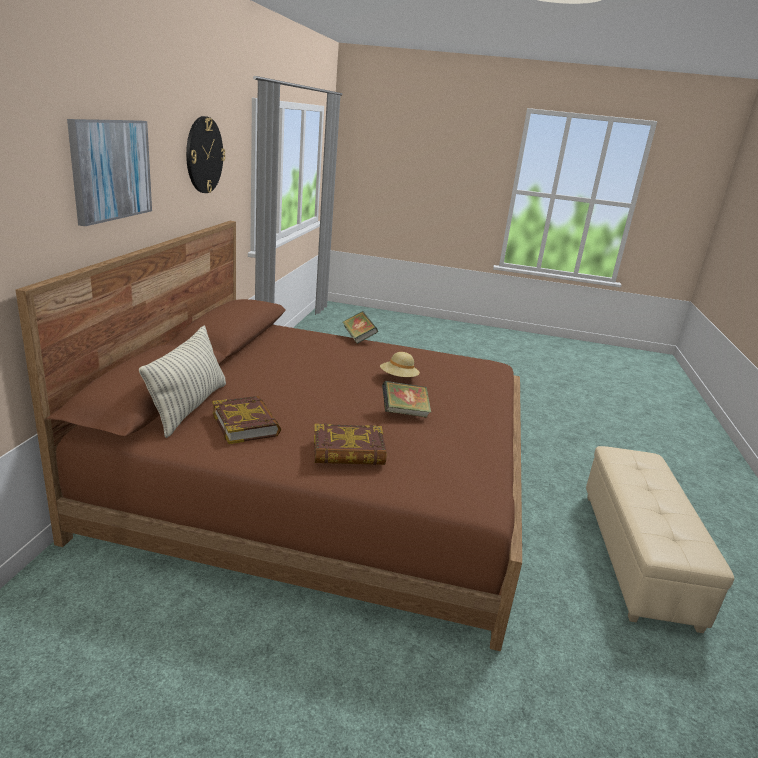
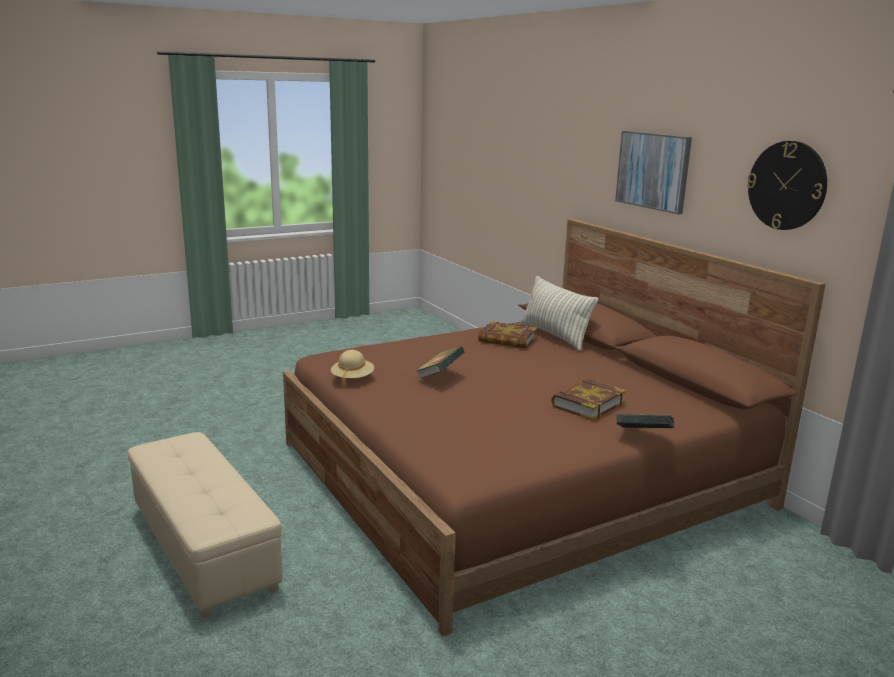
camera: 140 degrees right, 5 degrees down
(348, 451) = (426, 344): book -> book (587, 404)
(398, 378) = (505, 406): beige hat -> beige hat (352, 378)

